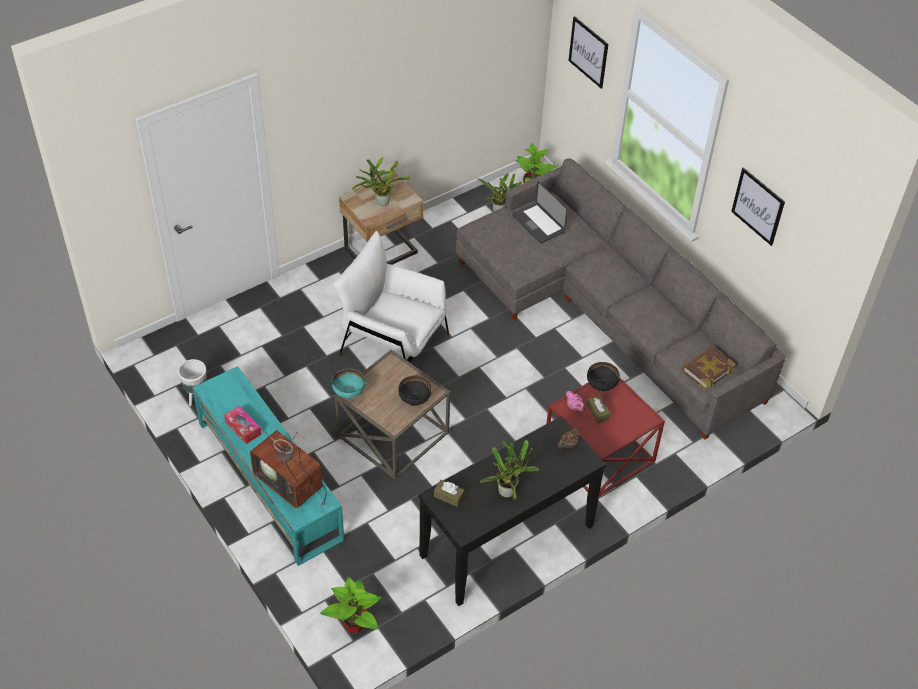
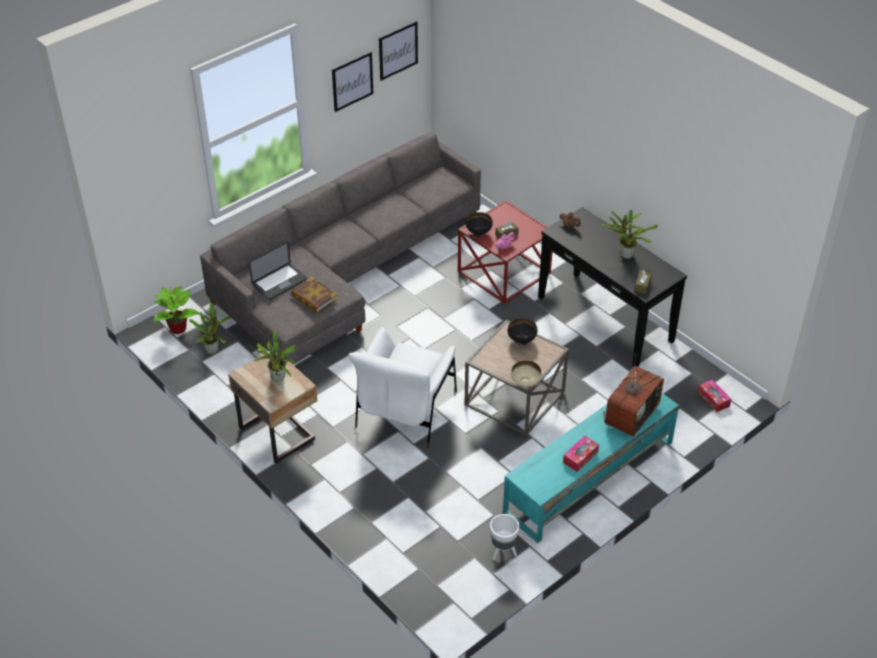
camera: 95 degrees left, 5 degrees down
(348, 393) = (525, 383): turquoise bowl -> beige bowl
(355, 624) = (713, 399): potted plant -> tissue box
(588, 52) = (154, 163): picture -> picture (398, 50)
(707, 370) = (443, 182): book -> book (314, 298)

